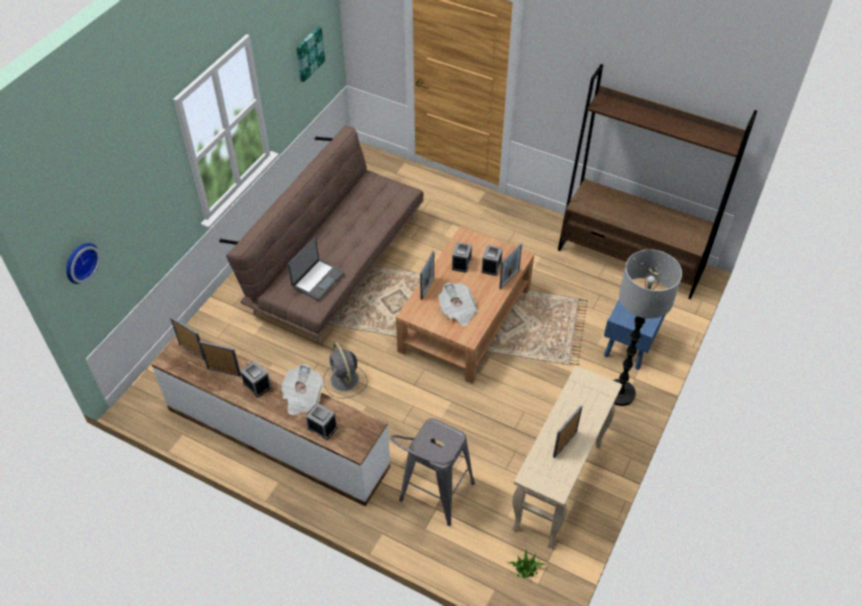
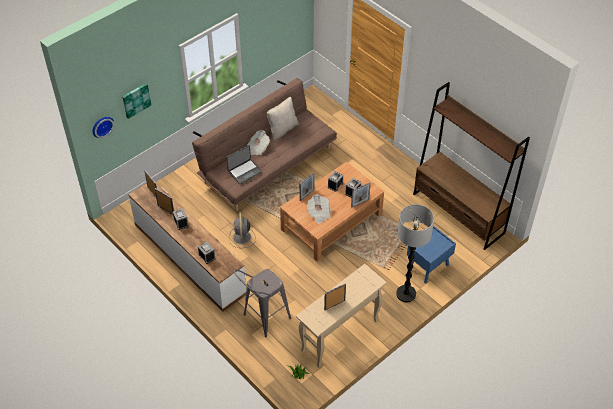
camera: 20 degrees right, 0 degrees up
(302, 397) = (203, 237): newspaper -> newspaper (257, 147)
(309, 53) = (283, 27): picture -> picture (136, 100)
(346, 205) = (282, 129): none -> beige pillow

